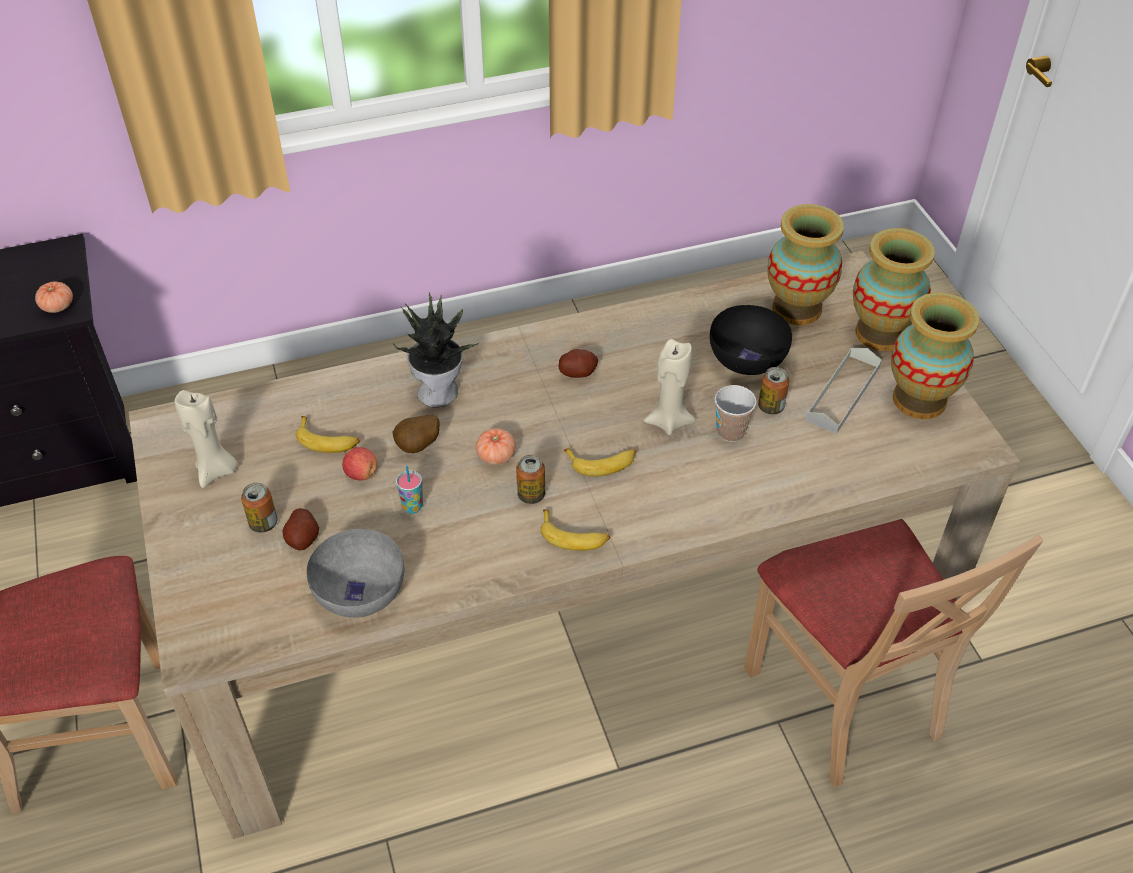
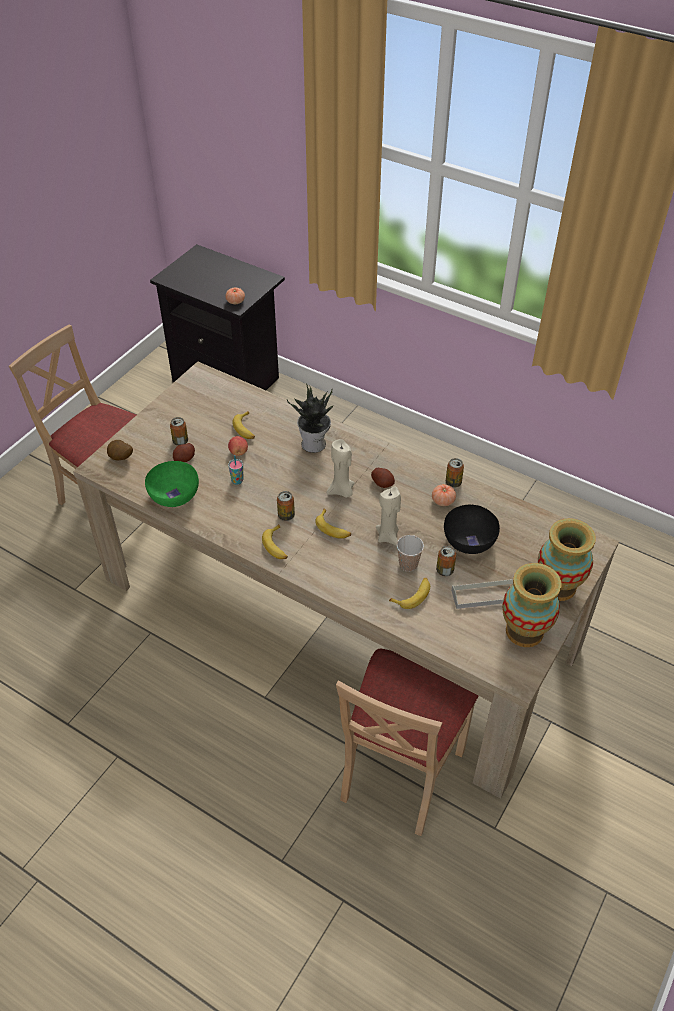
camera: 50 degrees right, 0 degrees up
(216, 471) = (193, 408): beige candle -> beige candle (341, 491)
(360, 593) = (174, 496): grey bowl -> green bowl
(418, 446) = (274, 459): potato -> potato (121, 458)
(496, 456) = (297, 488): tomato -> tomato (443, 501)
(645, 314) = (453, 483): none -> can
(781, 458) = (412, 595): none -> banana
(796, 308) = (533, 539): vase -> none

